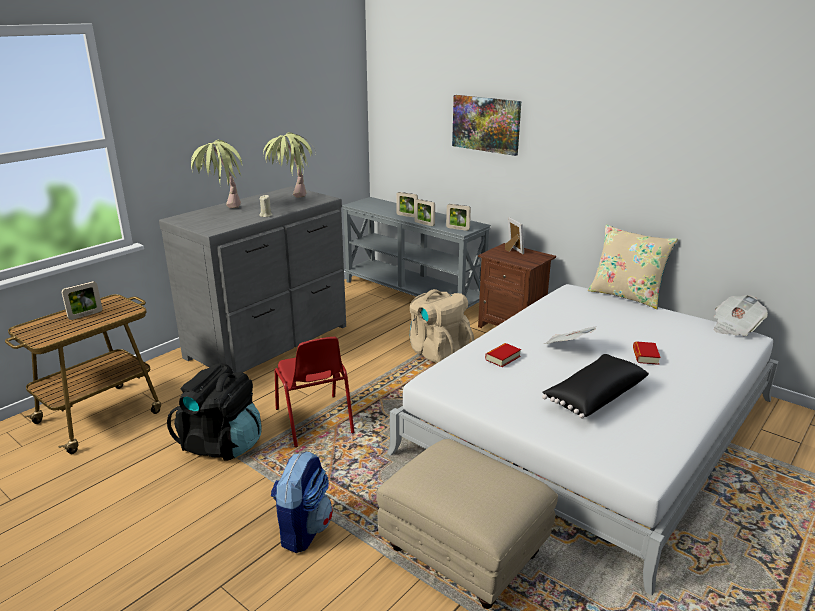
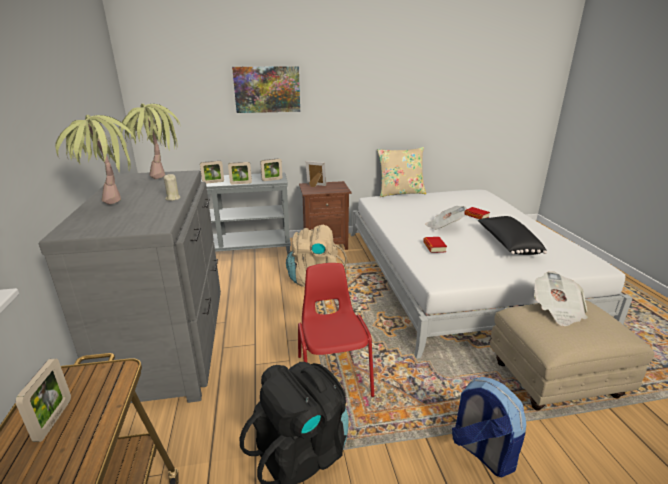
camera: 50 degrees left, 0 degrees up
(314, 421) = (333, 374): red chair -> red chair turned 120 degrees counterclockwise
(734, 327) = (470, 189): newspaper -> newspaper (557, 310)

